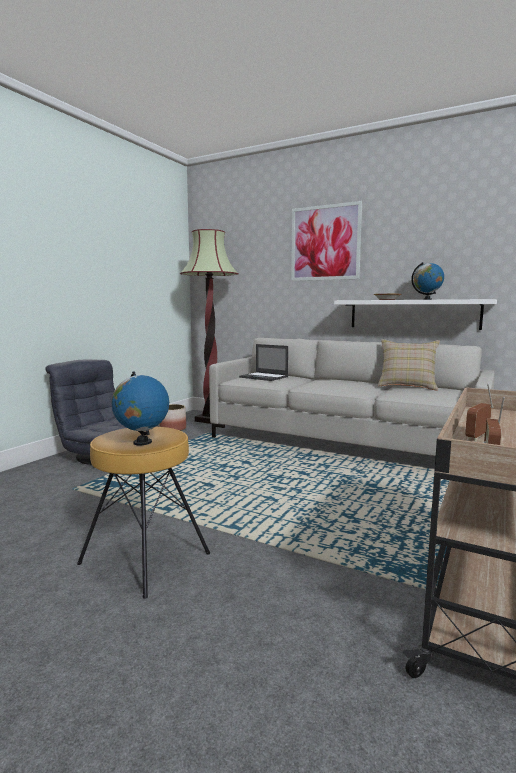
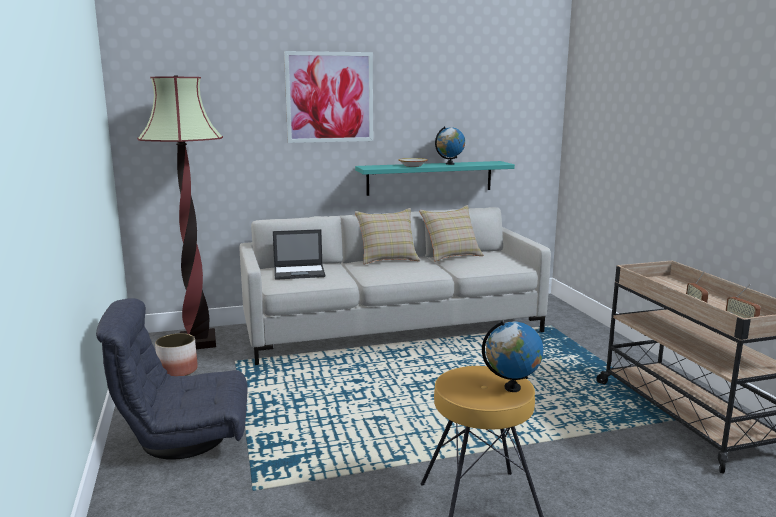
camera: 45 degrees left, 5 degrees up
(346, 380) = (387, 259): none -> beige pillow
(413, 314) = (430, 178): white shelf -> turquoise shelf

